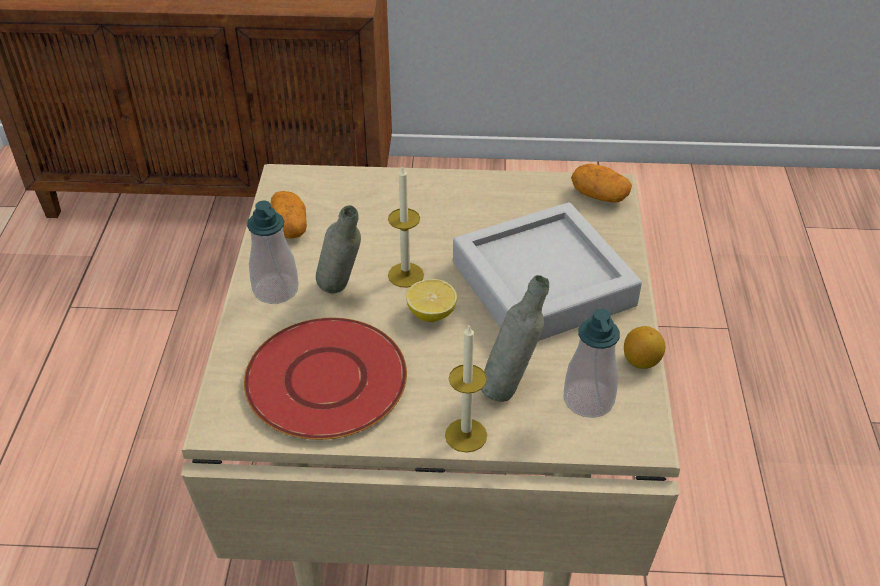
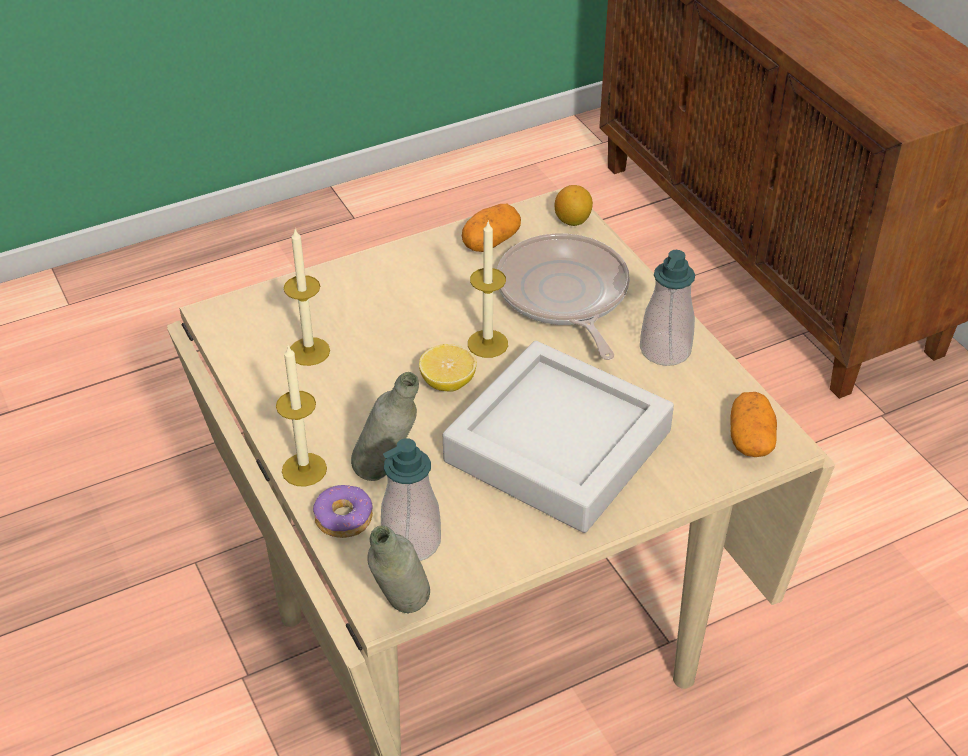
camera: 60 degrees right, 0 degrees up
(276, 290) = (399, 272): soap dispenser -> soap dispenser (665, 350)
(325, 380) = (309, 351): red plate -> candle
(342, 294) = (427, 314): grey bottle -> grey bottle (401, 616)
(387, 216) = (564, 295): none -> frying pan
(538, 430) = (344, 518): none -> donut
(641, 361) = (499, 565): lemon -> lemon (573, 221)

